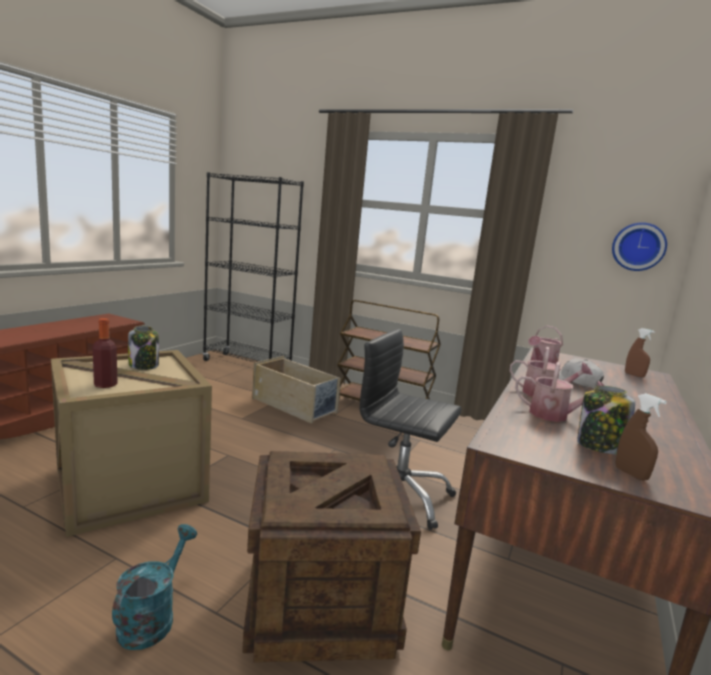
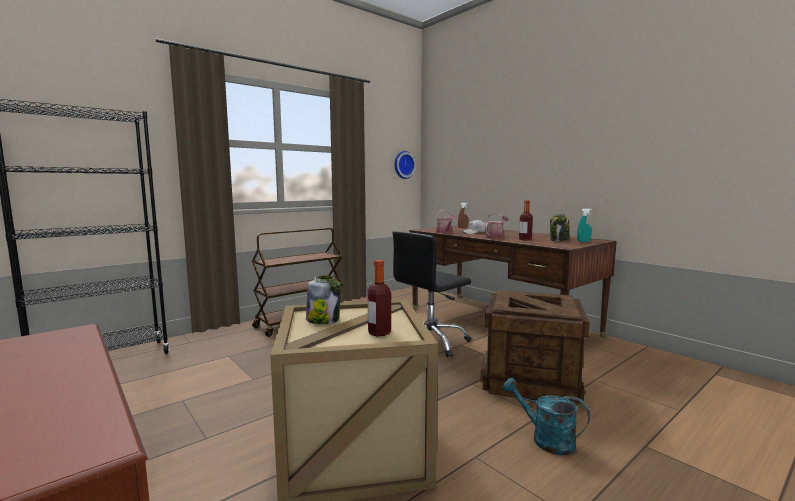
camera: 65 degrees left, 5 degrees down
(295, 406) = (254, 352): beige storage box -> none
(554, 415) = (525, 239): watering can -> bottle
(631, 474) = (583, 241): brown spray bottle -> turquoise spray bottle

